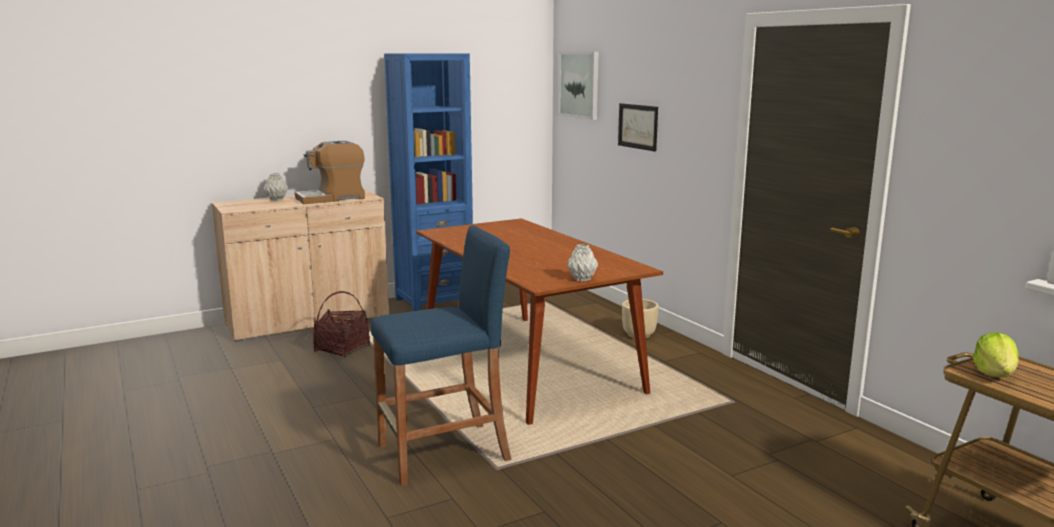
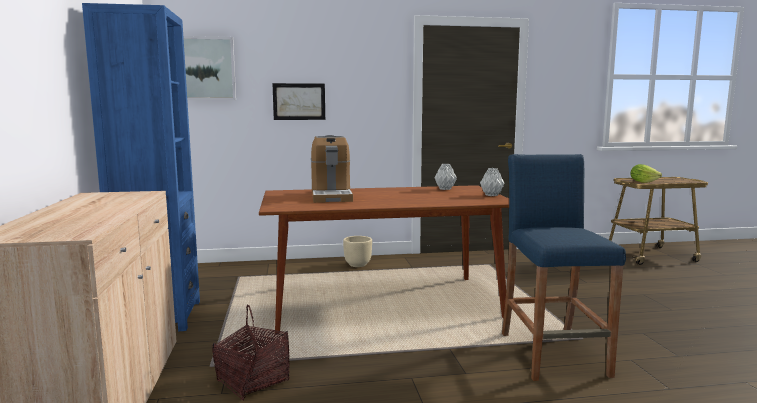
camera: 70 degrees left, 5 degrees down
(276, 199) = (47, 217): grey vase -> grey vase (445, 189)
(331, 198) = (116, 201): coffee machine -> coffee machine (331, 196)

